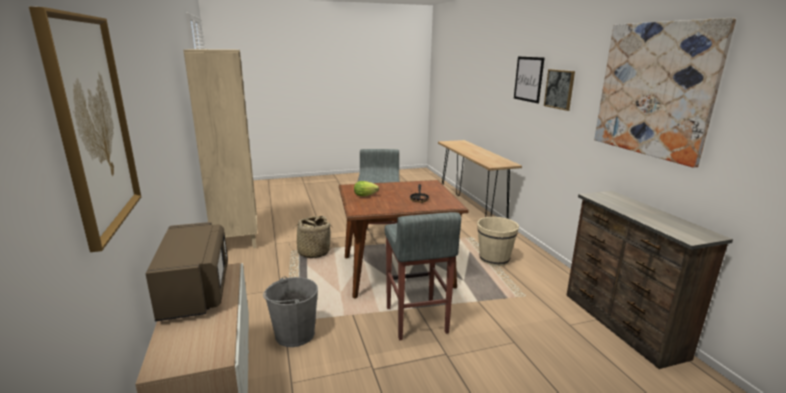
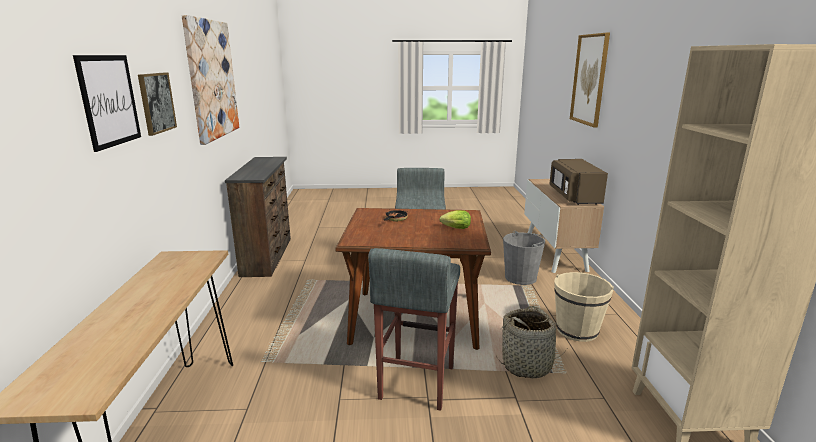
camera: 165 degrees left, 0 degrees up
(494, 259) = (282, 320): beige bucket -> beige bucket (577, 330)

